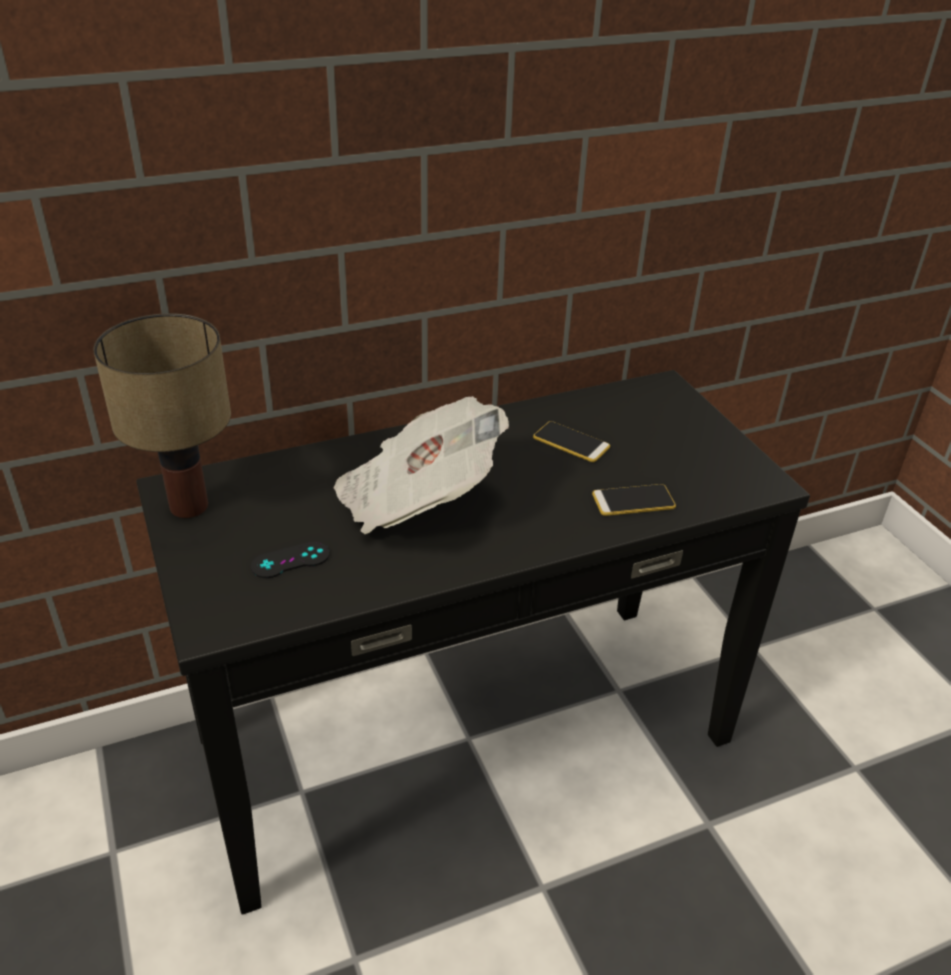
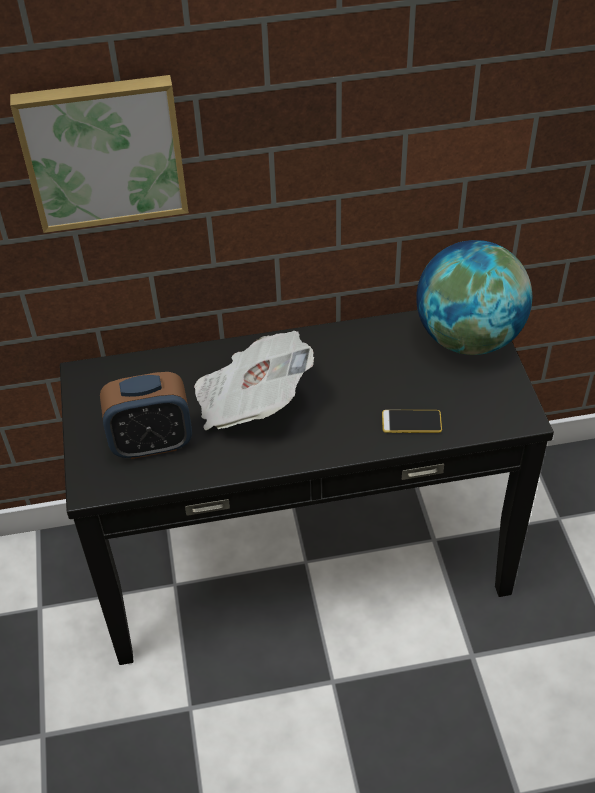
camera: 15 degrees right, 10 degrees up
(186, 506) = (90, 390): table lamp -> none
(203, 138) = (103, 151): none -> picture
(290, 560) = (152, 443): black game controller -> alarm clock
(571, 442) = (382, 363): phone -> none
(664, 409) = (468, 338): none -> globe

